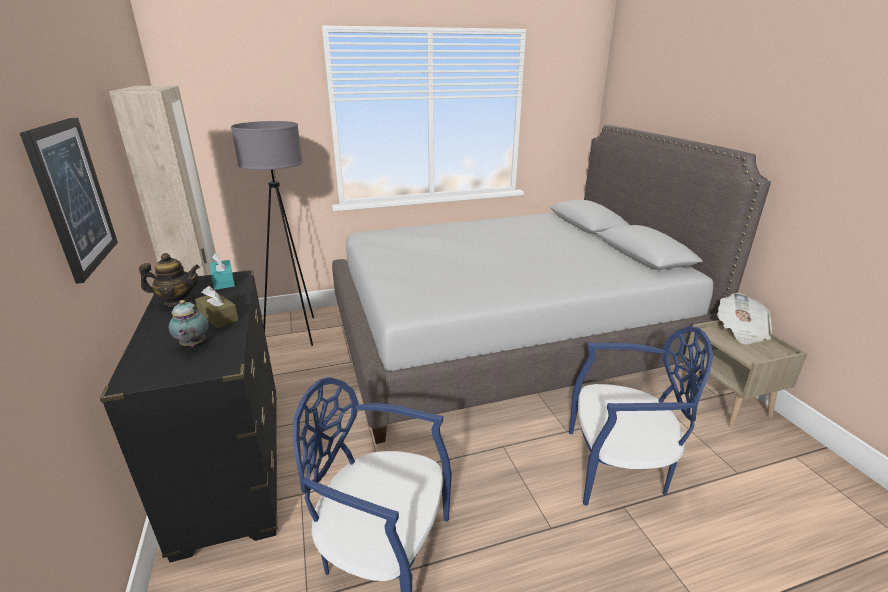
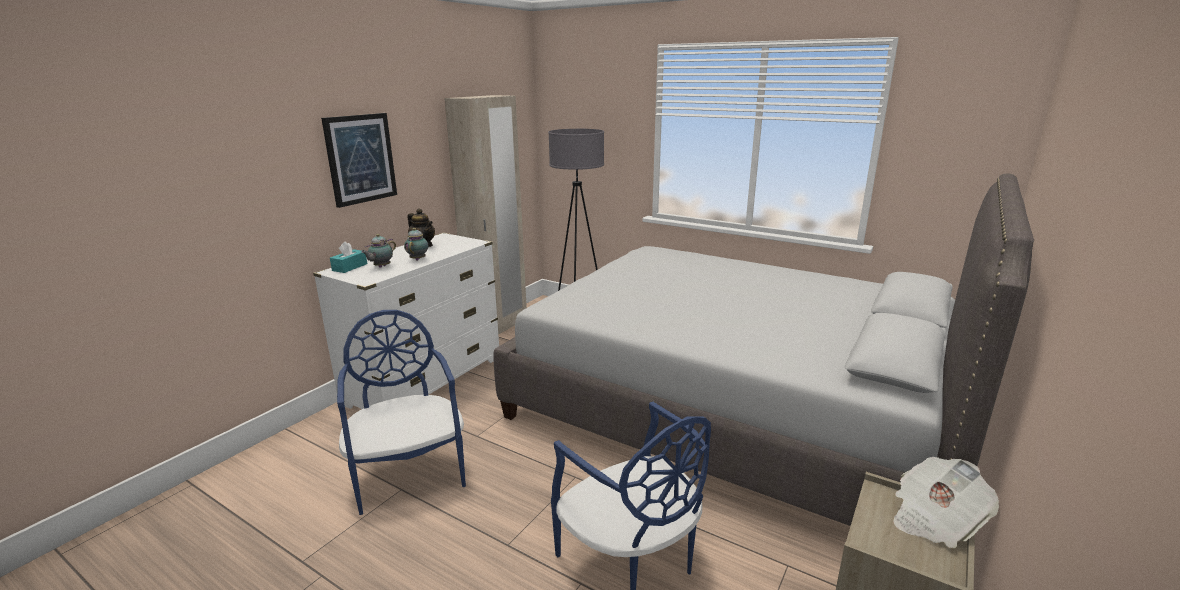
camera: 50 degrees right, 5 degrees down
(218, 317) = (418, 259): brown tissue box -> teapot
(223, 281) = (464, 242): turquoise tissue box -> turquoise tissue box (350, 267)
(233, 466) = (425, 380): black dresser -> white dresser

